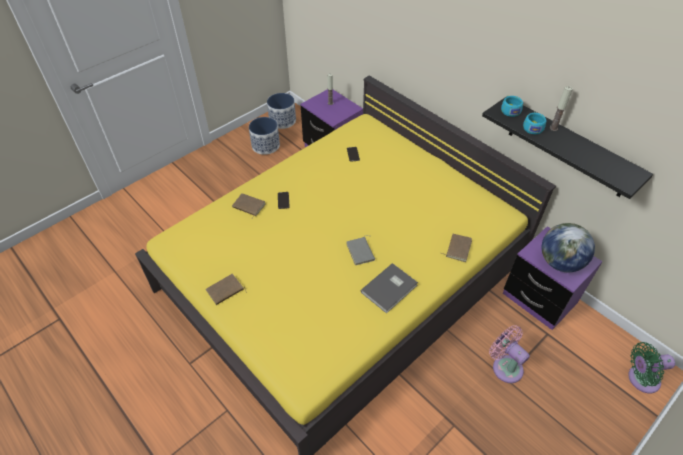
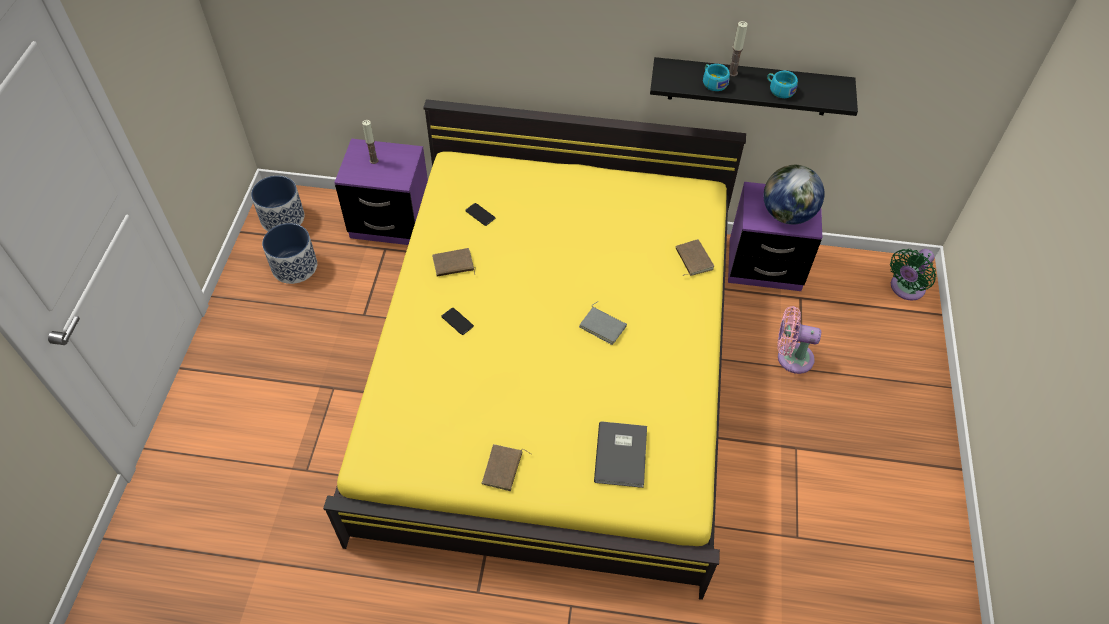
camera: 40 degrees left, 5 degrees up
(248, 206) = (423, 355): brown book -> brown book (453, 265)
(390, 289) = (670, 346): grey book -> grey book (622, 454)
(509, 110) = (673, 73): turquoise cup -> turquoise cup (779, 89)

